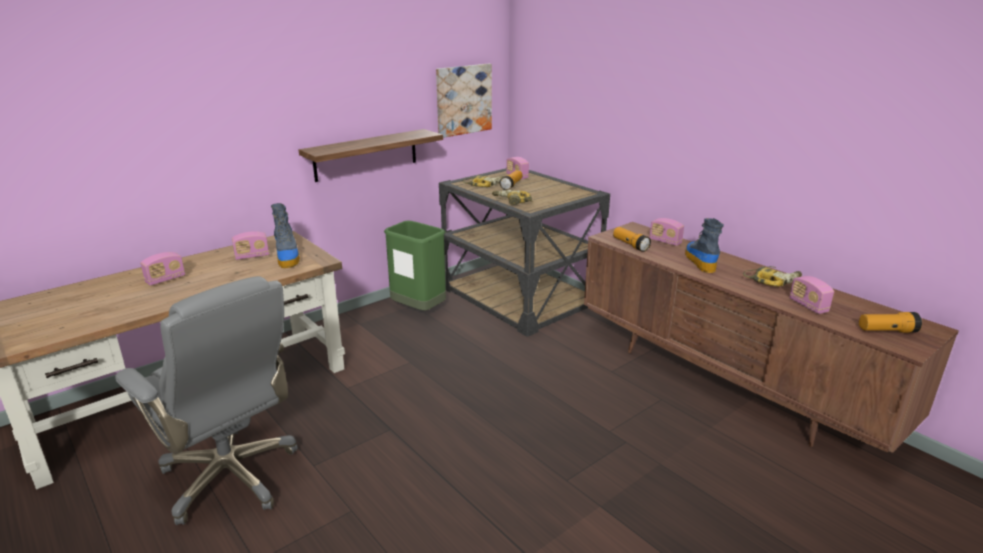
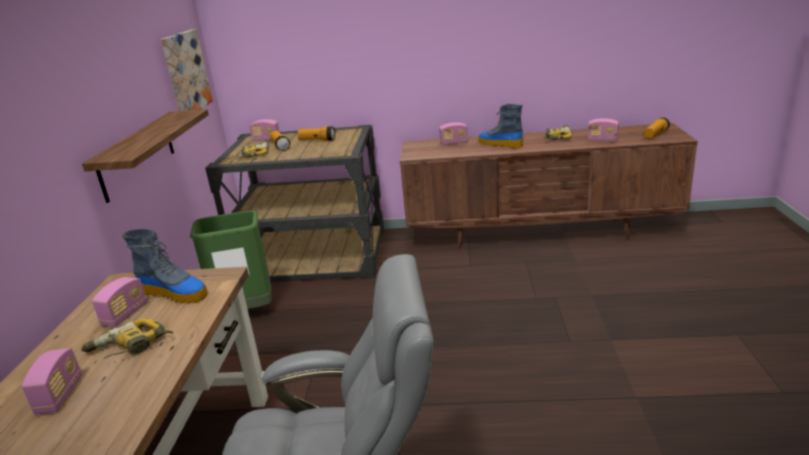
camera: 45 degrees left, 0 degrees up
(511, 201) = (314, 154): power drill -> power drill (129, 347)
(630, 245) = (439, 153): flashlight -> flashlight (317, 140)

